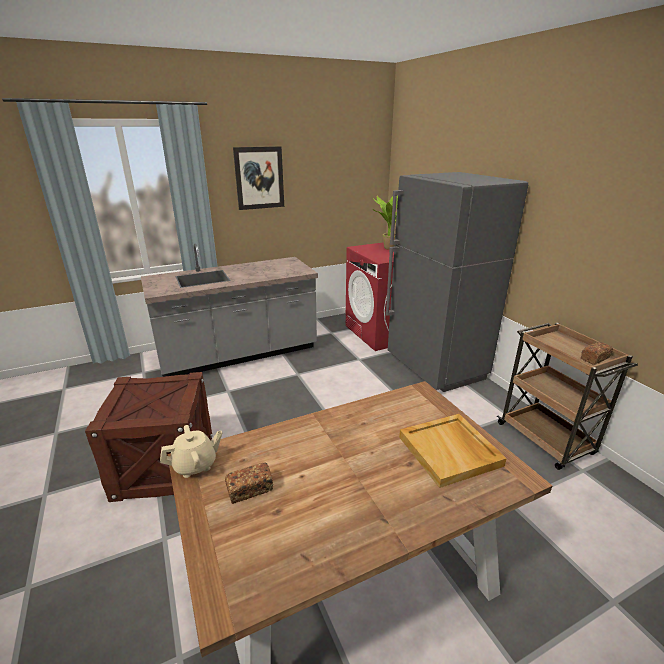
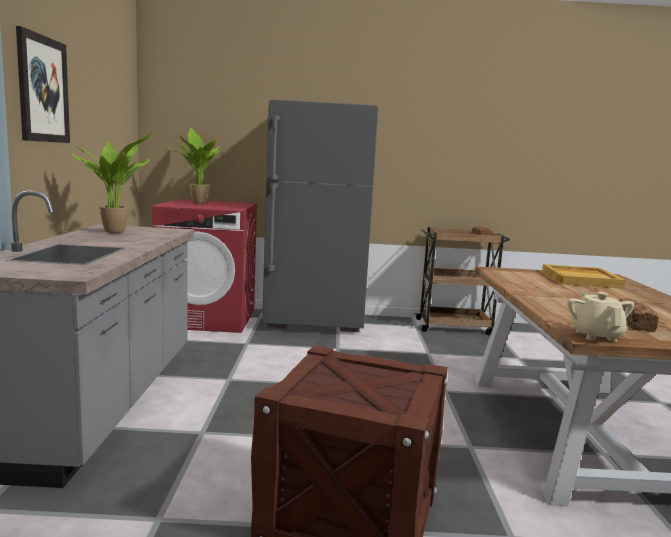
camera: 65 degrees left, 15 degrees down
(276, 265) = (116, 231): none -> potted plant

